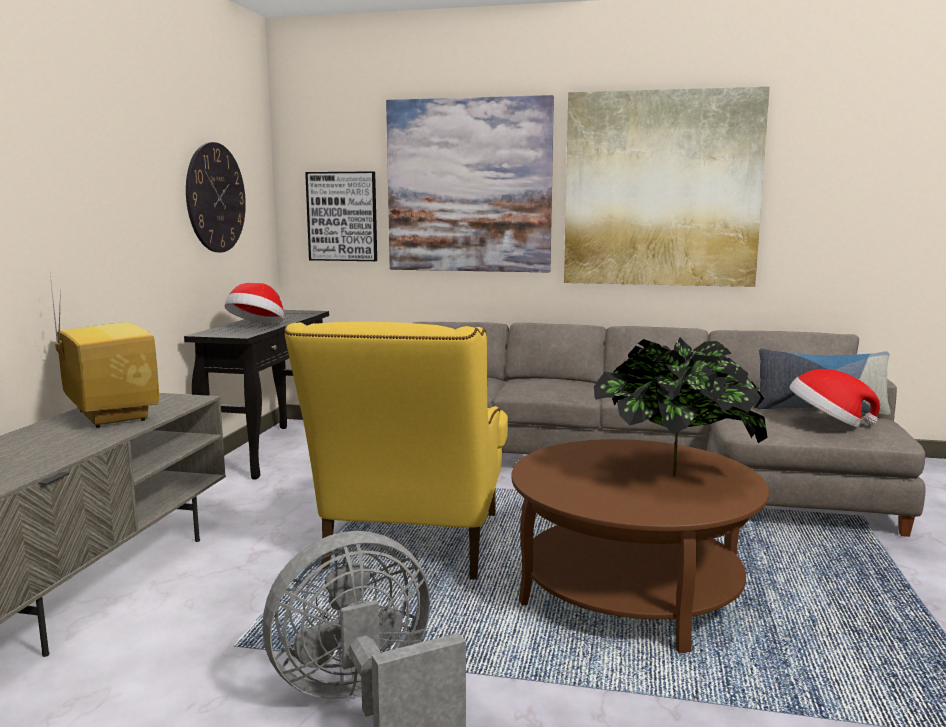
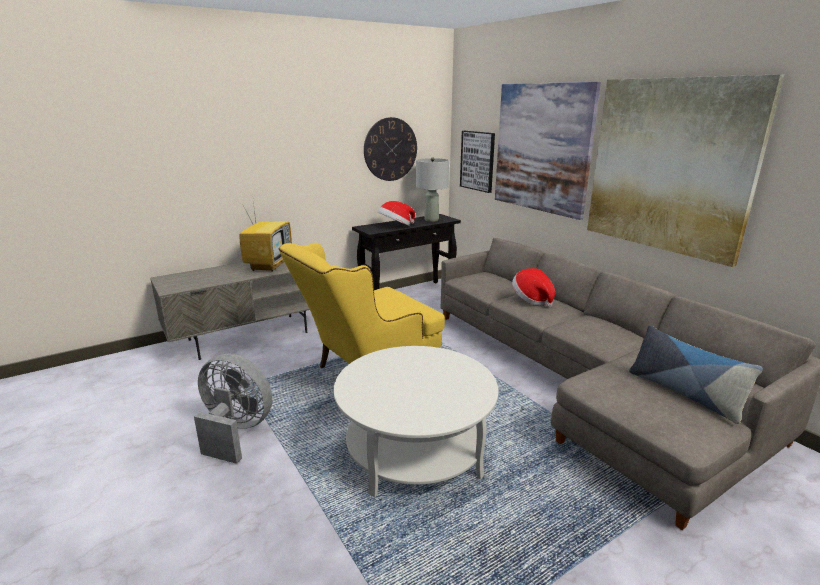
camera: 45 degrees right, 10 degrees up
(288, 315) = (431, 220): none -> grey table lamp
(631, 590) = (415, 450): brown coffee table -> white coffee table
(674, 474) = (434, 392): potted plant -> none
(827, 423) = (651, 406): hat -> hat (532, 299)

